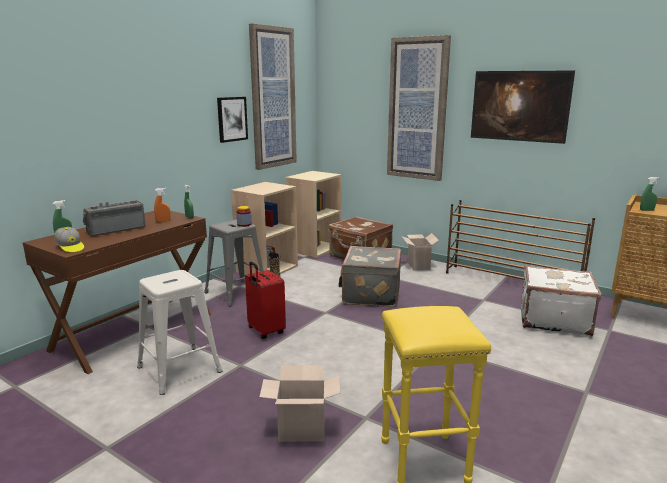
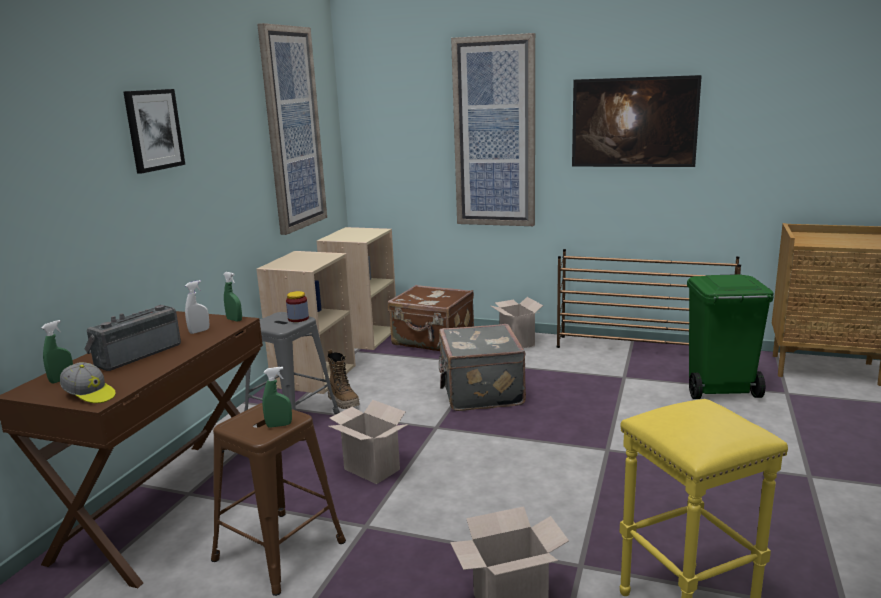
camera: 15 degrees left, 0 degrees up
(163, 221) = (199, 331): orange spray bottle -> white spray bottle
(179, 369) = (279, 551): white stool -> brown stool
(232, 119) = (247, 165): picture -> picture (153, 130)
(265, 331) = (369, 469): red suitcase -> cardboard box
(553, 320) = (719, 390): white suitcase -> green trash can
(646, 210) = (810, 242): green spray bottle -> green spray bottle (279, 425)

